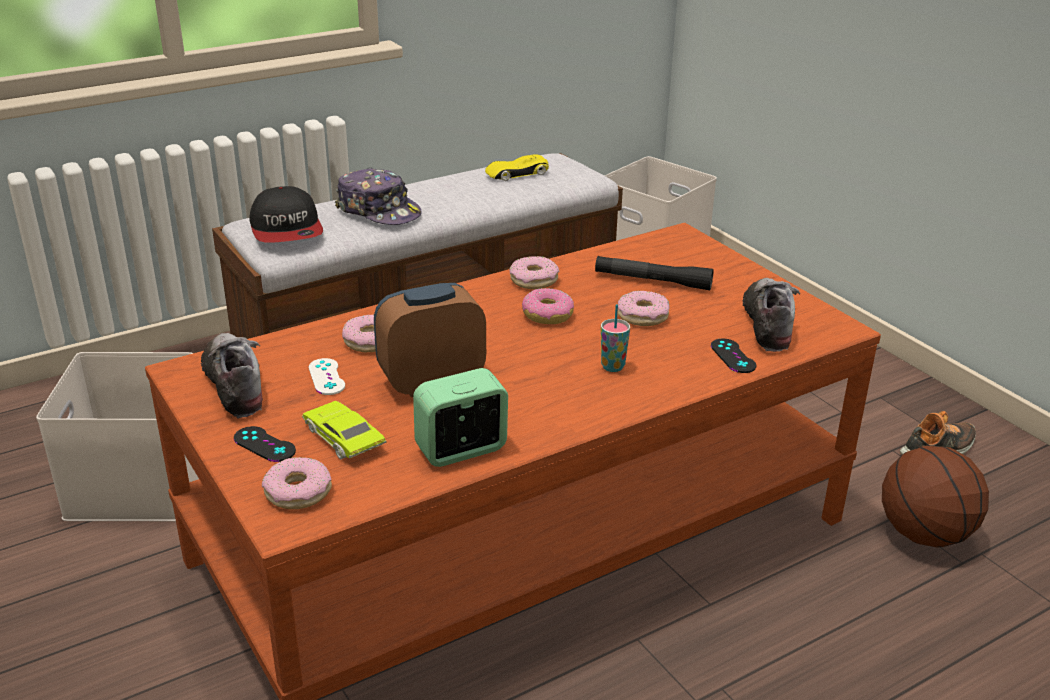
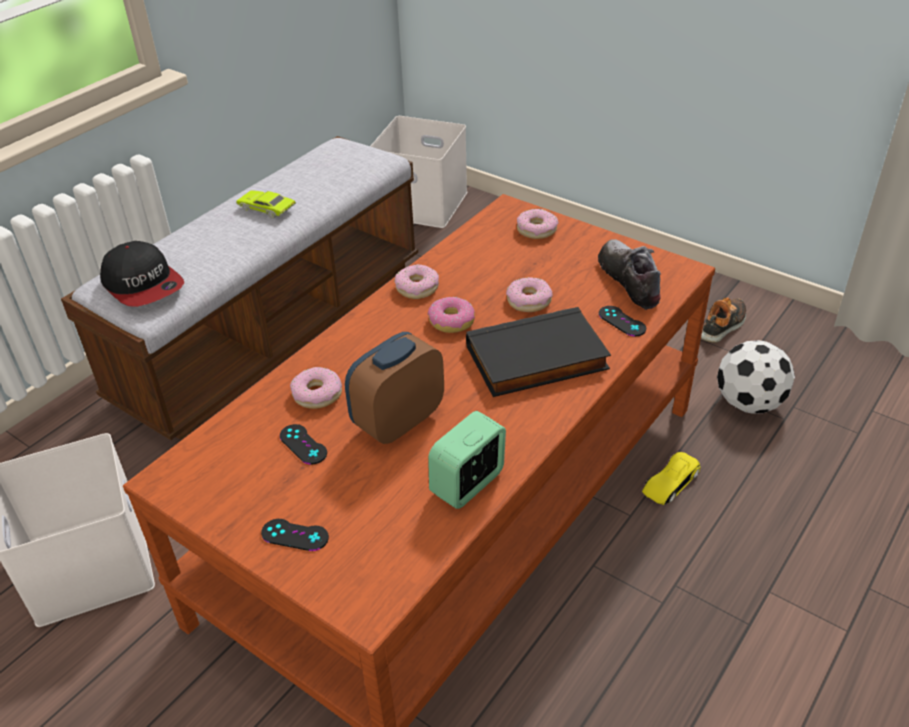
camera: 20 degrees left, 10 degrees up
(235, 383) = (224, 478): shoe -> none
(298, 492) = (358, 575): donut -> donut (536, 229)
(326, 377) = (303, 444): white game controller -> black game controller
(344, 438) = (361, 505): green toy car -> green toy car (267, 208)
(379, 211) = (218, 241): cap -> none
(516, 173) = (317, 170): yellow toy car -> yellow toy car (670, 483)
(612, 367) = (536, 360): cup -> black book
(652, 281) = (515, 262): black flashlight -> none
(925, 535) = (749, 403): basketball -> football

